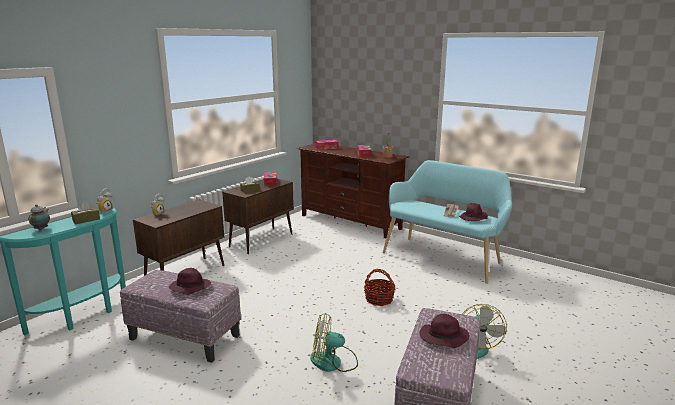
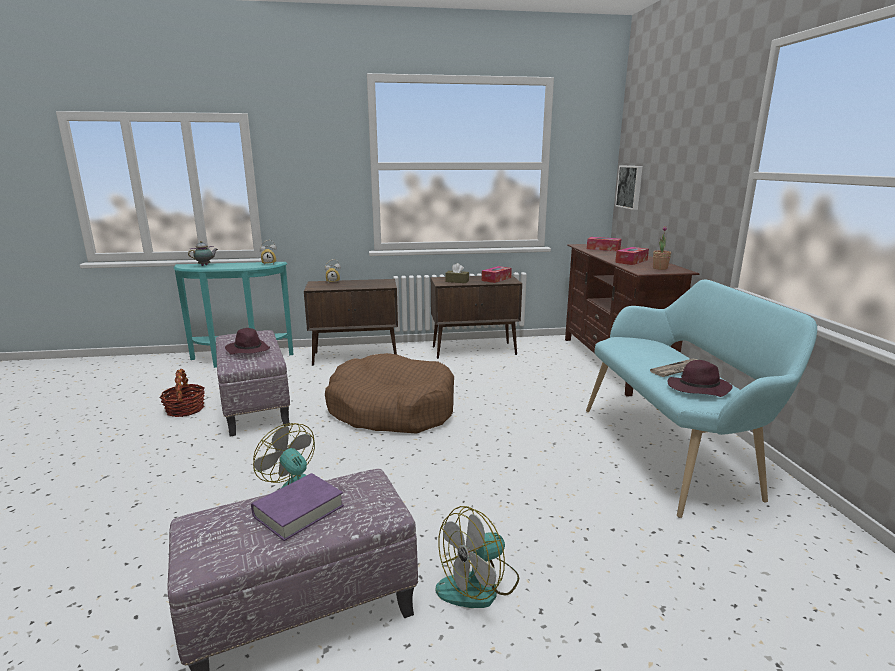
camera: 45 degrees right, 0 degrees up
(86, 220) = (241, 266): brown tissue box -> none
(284, 296) = (392, 409): none -> brown dog bed
(330, 104) = (630, 187): none -> picture
(379, 299) = (477, 459): basket -> basket (185, 409)
(443, 338) = (298, 511): purple hat -> purple book

